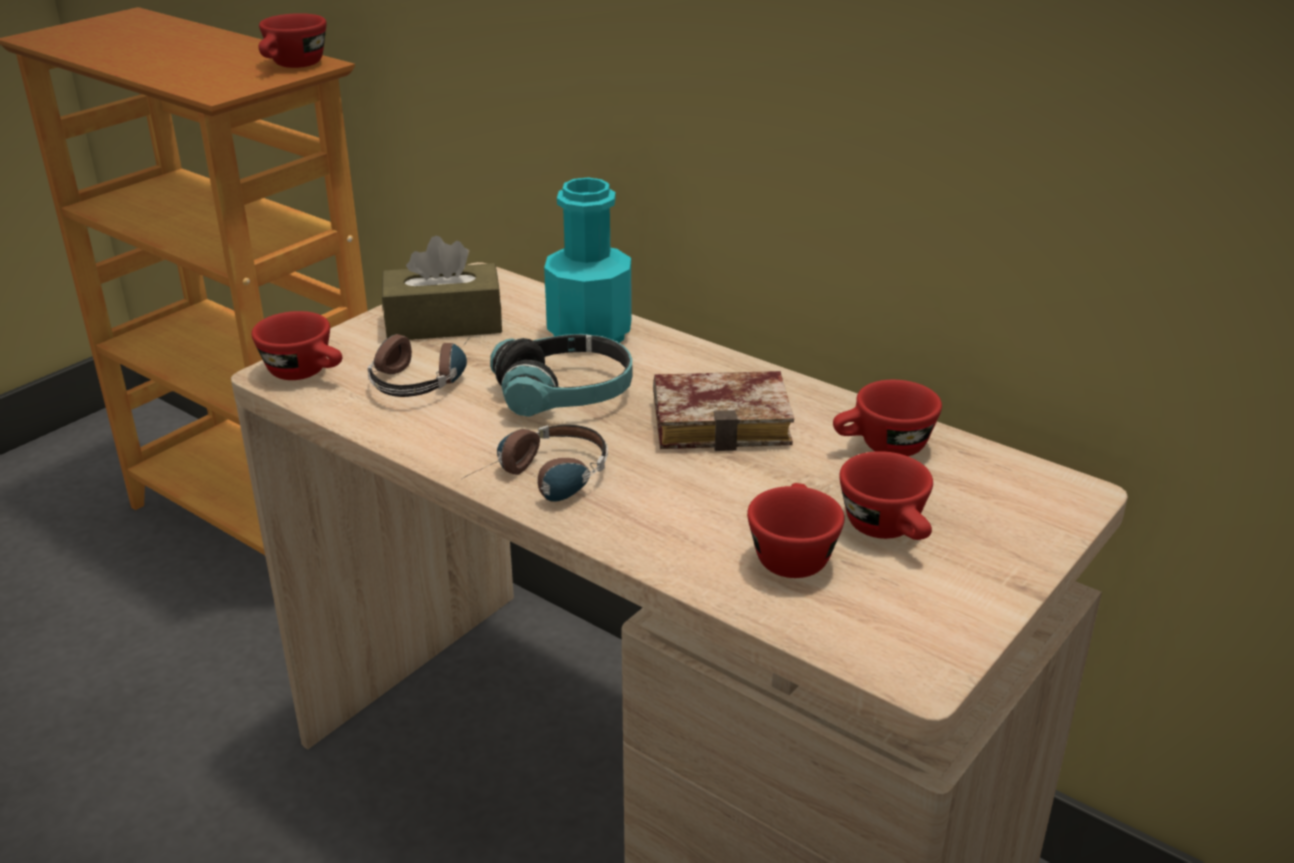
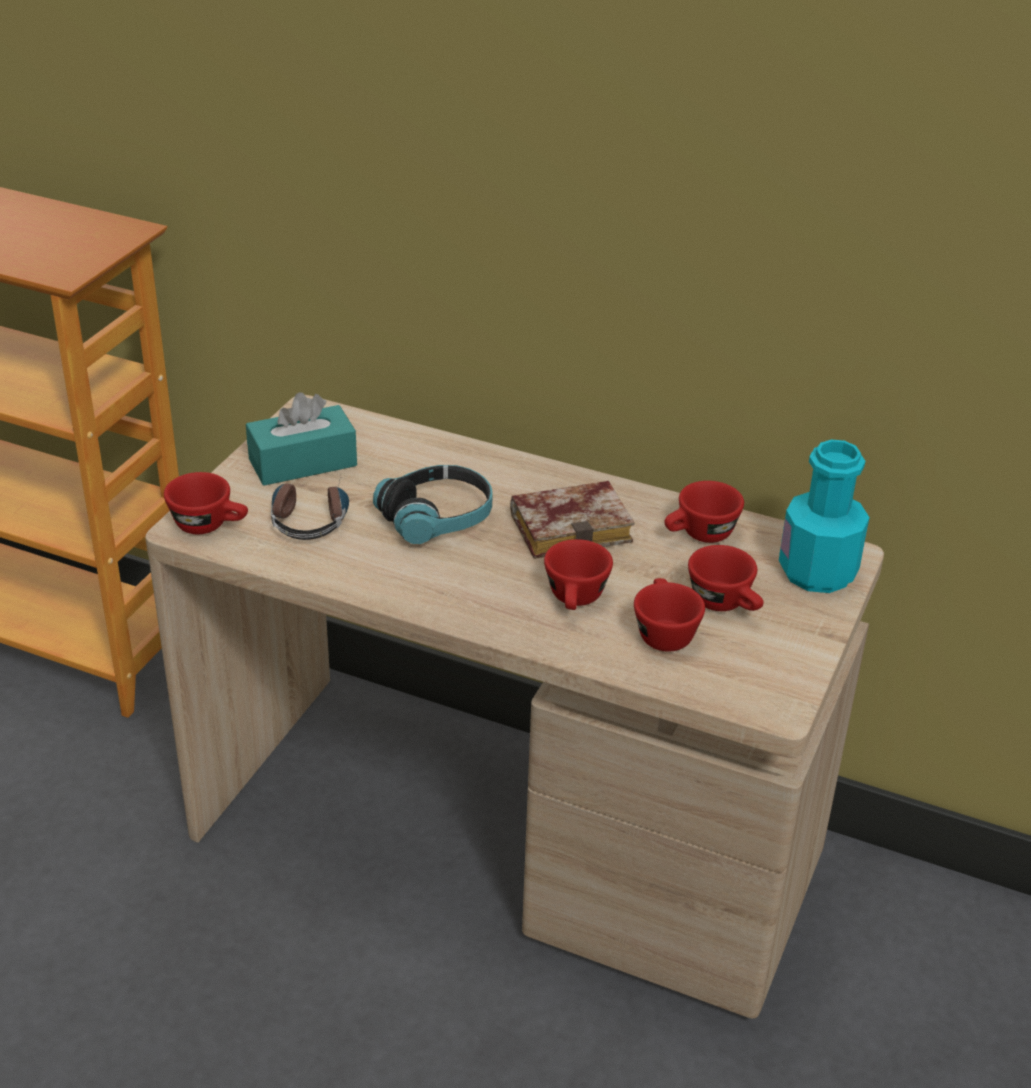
camera: 15 degrees left, 5 degrees up
(293, 66) = (112, 234): red cup -> red cup (576, 600)
(444, 324) = (303, 462): brown tissue box -> turquoise tissue box
(542, 482) = (454, 599): headphones -> none
(589, 333) = (431, 458): turquoise bottle -> turquoise bottle (817, 572)

